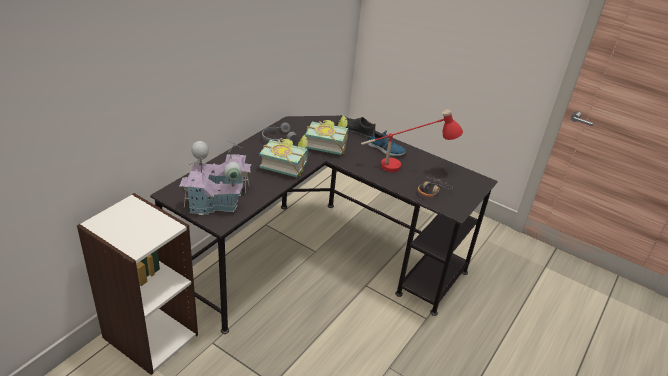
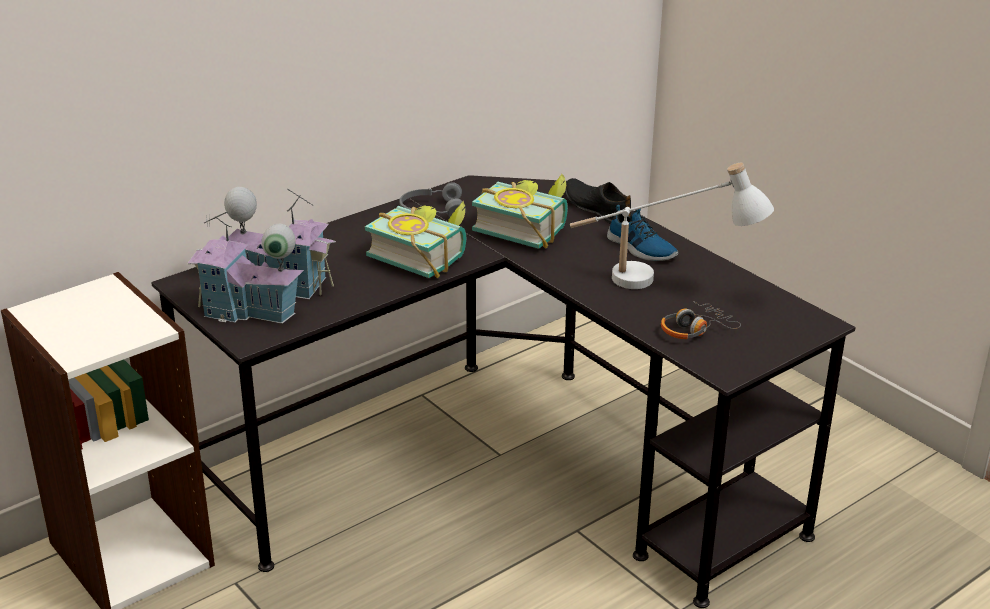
camera: 20 degrees right, 5 degrees down
(405, 167) = (663, 284): red table lamp -> white table lamp

